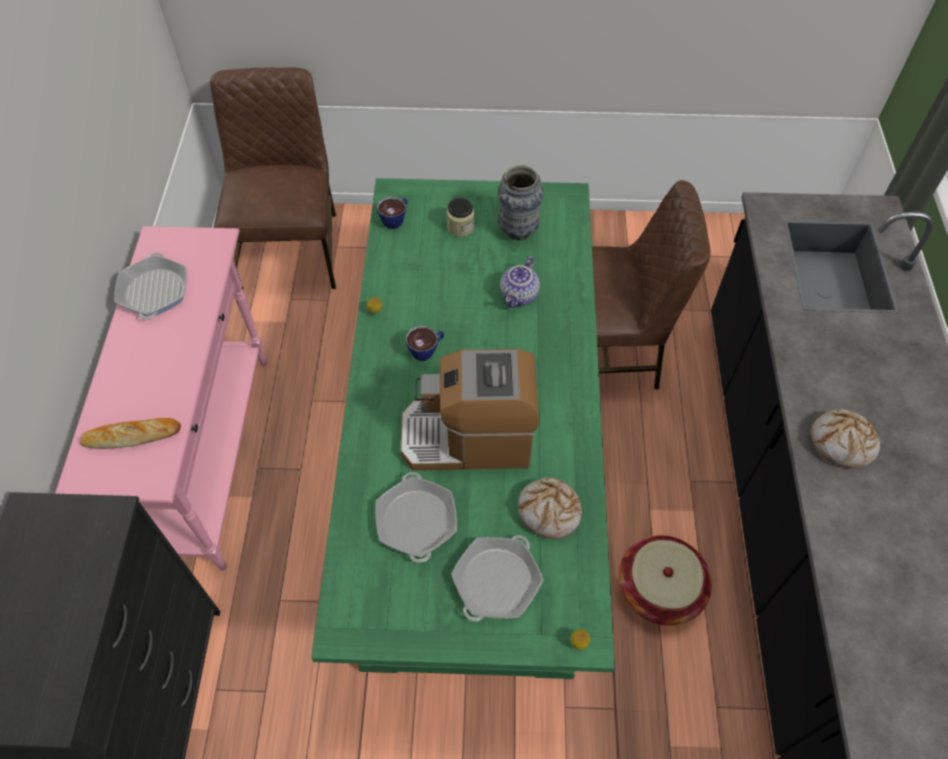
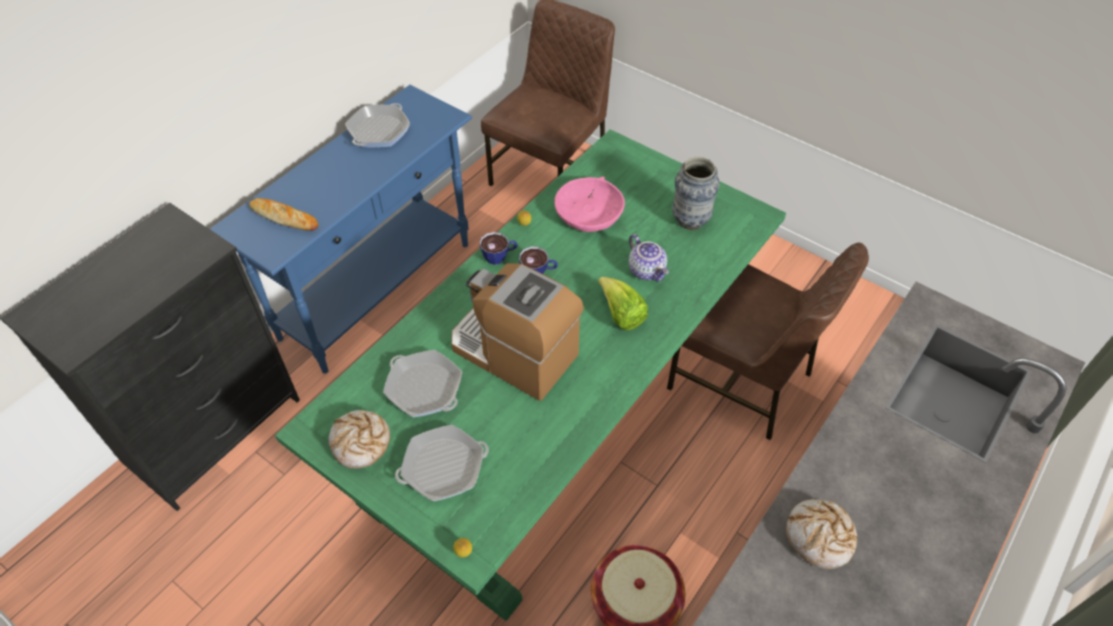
camera: 35 degrees right, 5 degrees down
(211, 456) = (378, 290): pink console table -> blue console table
(396, 219) = (598, 166): cup -> cup (499, 256)
(416, 521) = (424, 388): frying pan -> frying pan turned 105 degrees clockwise
(425, 270) = (588, 213): none -> pink bowl
(460, 227) = (645, 195): jar -> none
(520, 296) = (647, 271): teapot -> teapot turned 90 degrees counterclockwise
(530, 349) = (621, 315): none -> lettuce
(549, 512) = (528, 443): bread -> bread (361, 443)

